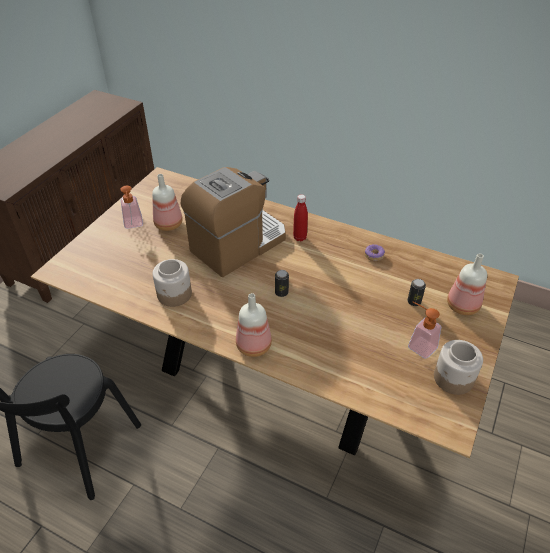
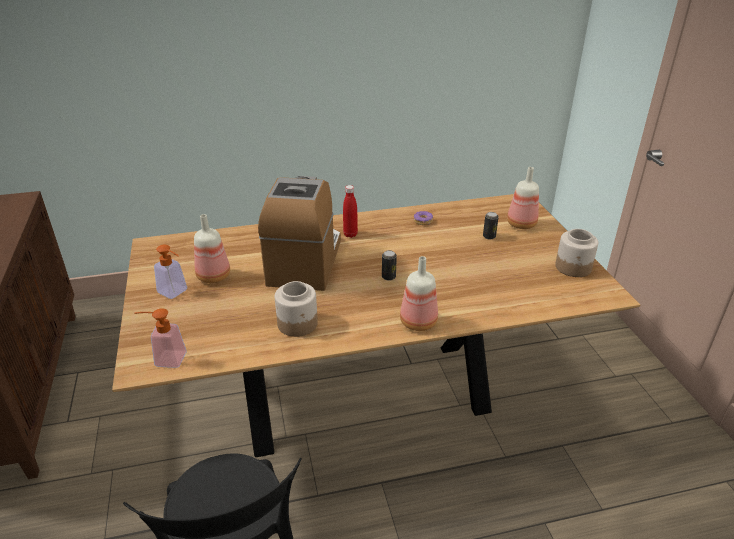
camera: 40 degrees left, 10 degrees down
(418, 345) = (527, 260): soap dispenser -> soap dispenser (165, 359)

